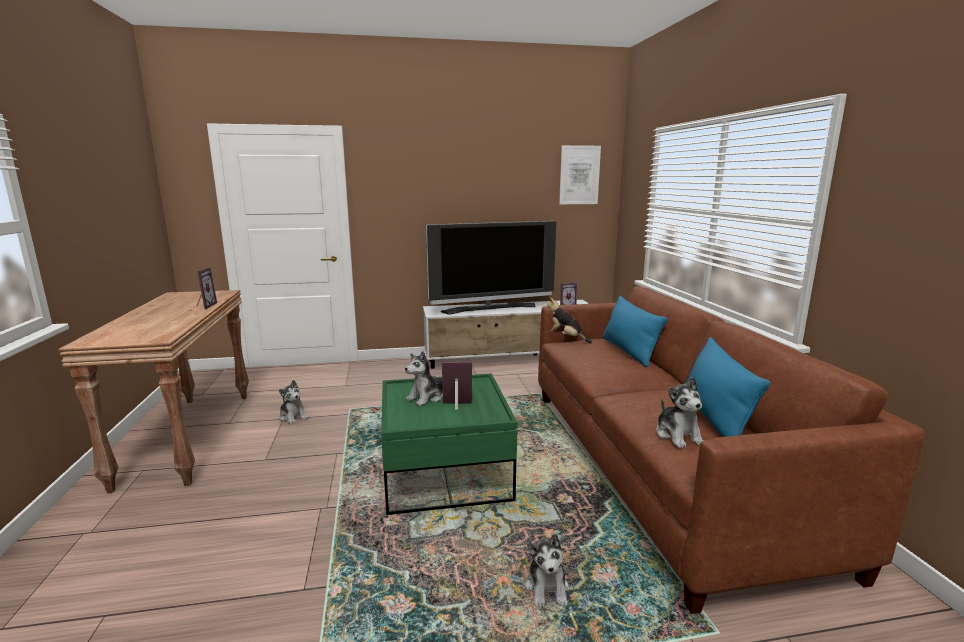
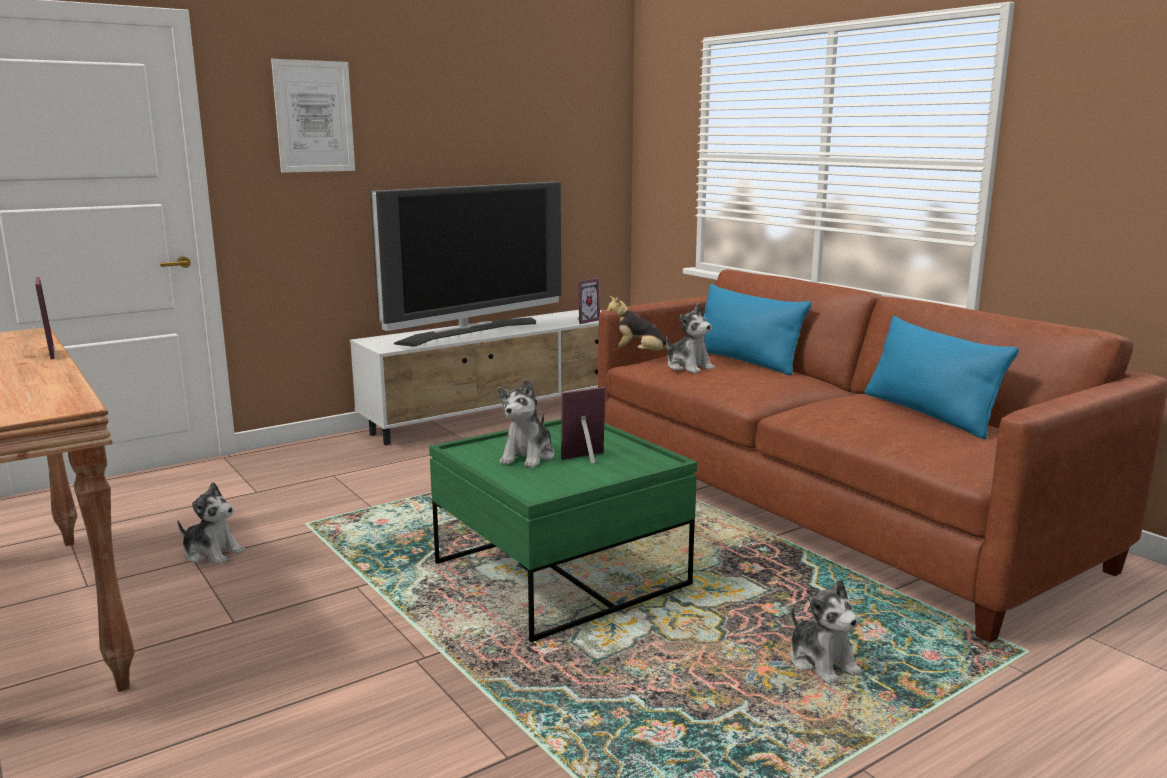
camera: 25 degrees left, 0 degrees up
(579, 175) = (578, 109): picture -> picture (314, 116)
(678, 435) = (916, 437): plush toy -> plush toy (689, 367)

